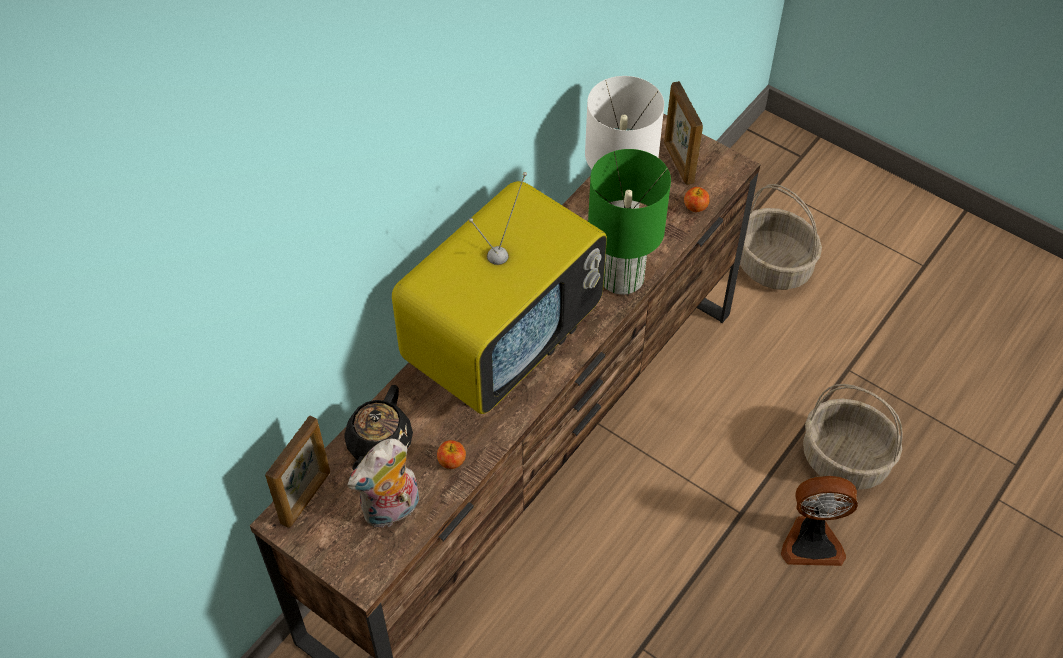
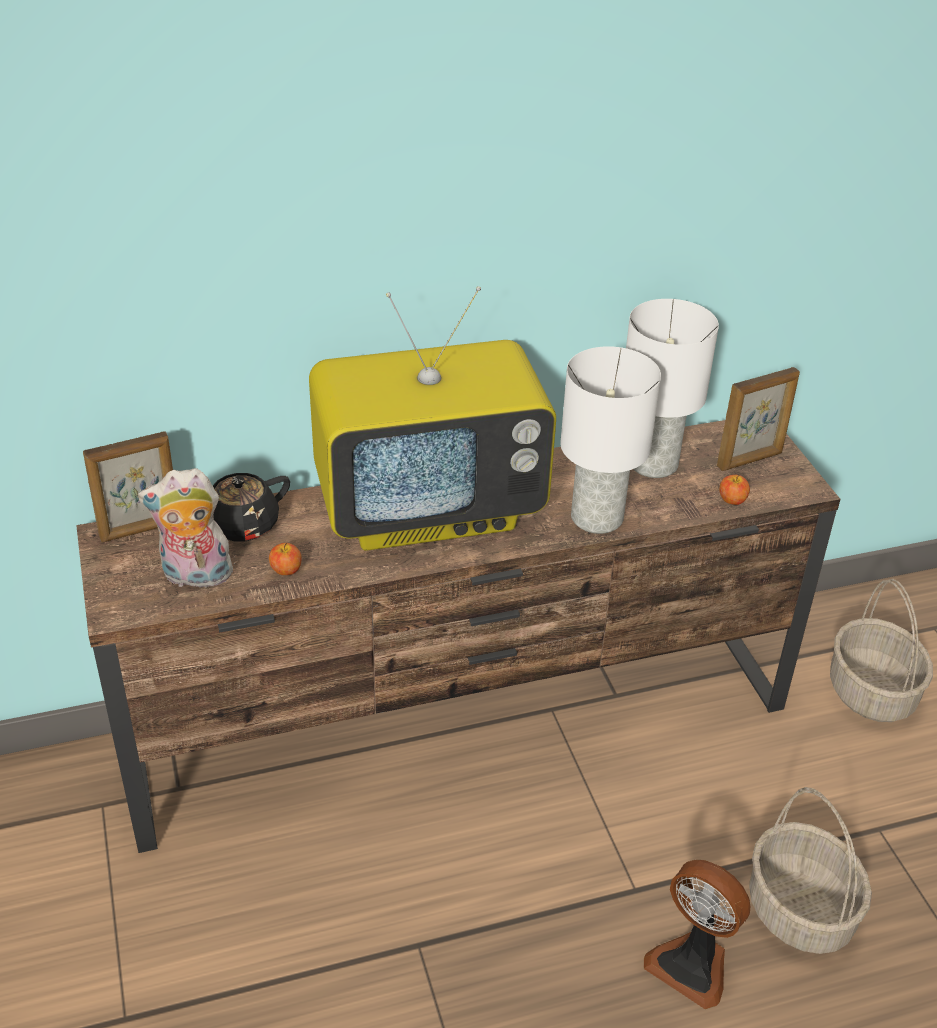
camera: 35 degrees right, 15 degrees down
(621, 278) = (595, 518): green table lamp -> white table lamp
(678, 163) = (750, 460): picture frame -> picture frame turned 135 degrees counterclockwise

